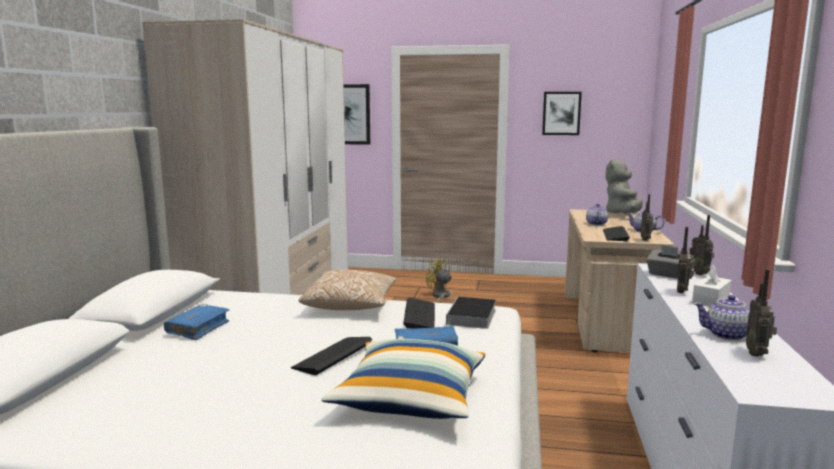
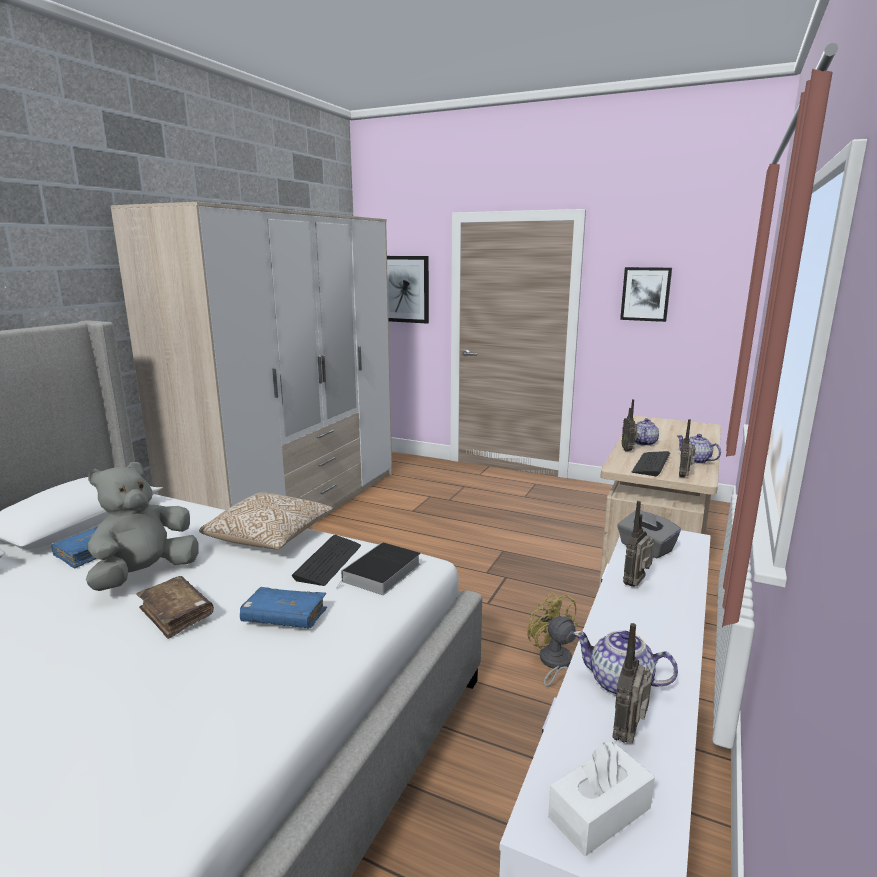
camera: 15 degrees right, 5 degrees up
(332, 355) = (176, 614): keyboard -> brown book
(410, 398) = (189, 700): pillow -> none
(440, 297) = (478, 502): yellow fan -> yellow fan (554, 664)
(623, 215) = (693, 430): grey plush toy -> grey plush toy (145, 575)
(700, 273) = (694, 551): radio -> radio (628, 450)
(711, 300) = (661, 606): white tissue box -> white tissue box (599, 812)

